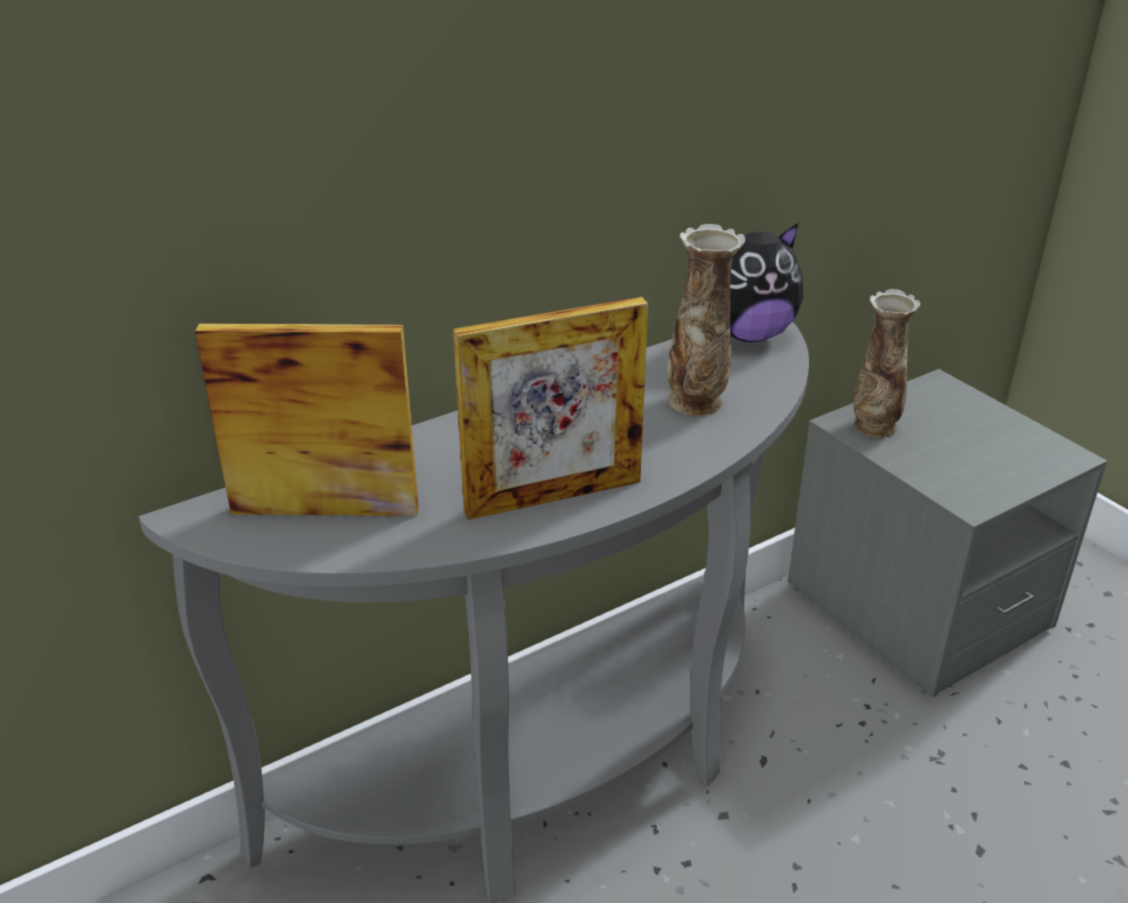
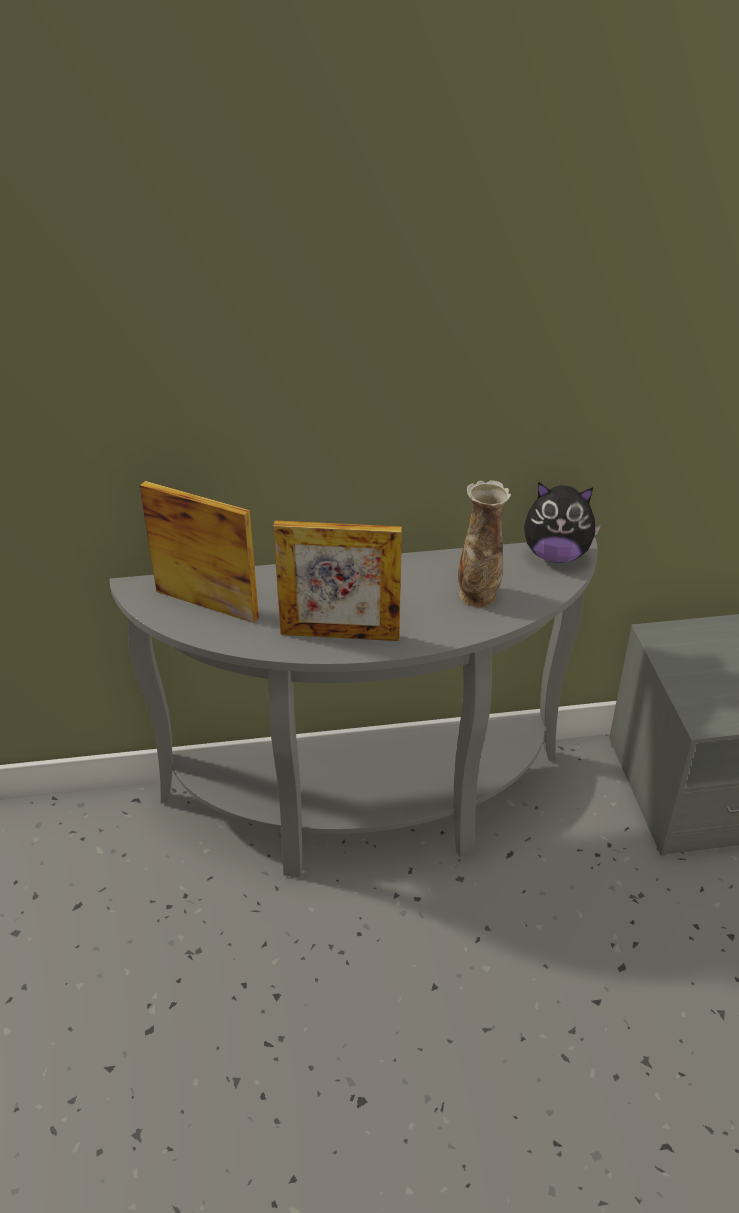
camera: 25 degrees right, 5 degrees up
(874, 427) = (676, 643): vase -> none

